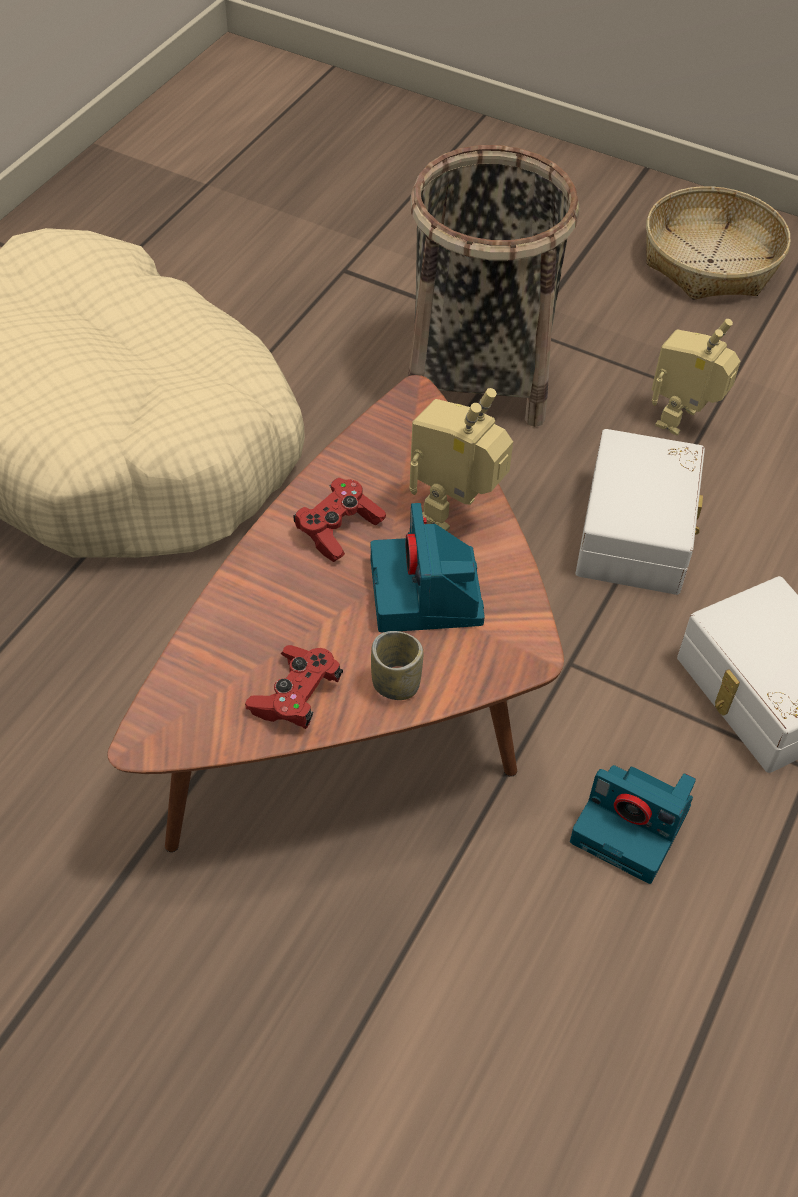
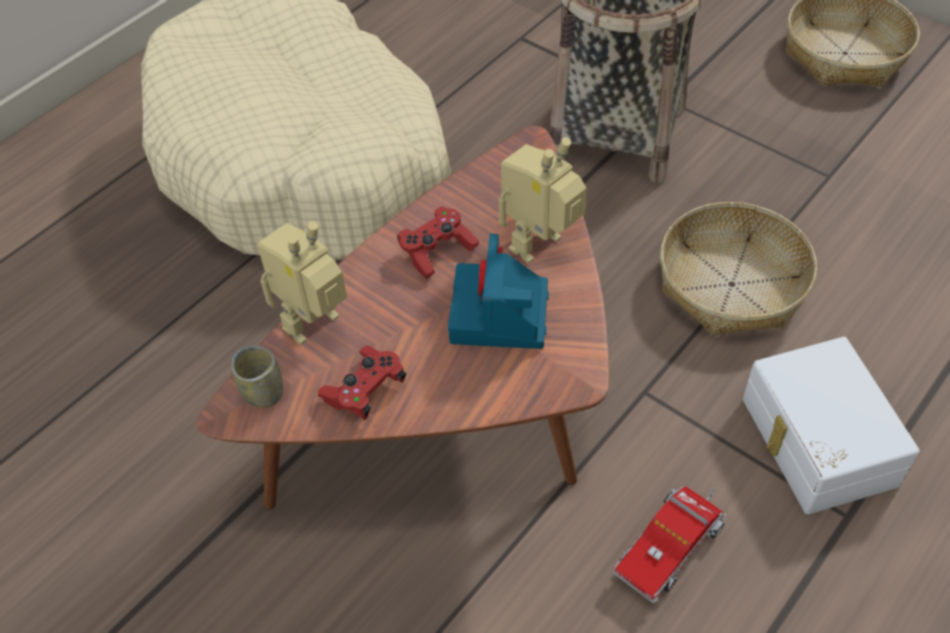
camera: 15 degrees right, 0 degrees up
(396, 684) = (453, 391): cup -> cup (263, 393)
(633, 826) = (671, 544): camera -> toy truck
(639, 532) = (731, 284): white storage box -> basket
(683, 422) = (791, 191): toy robot -> toy robot (317, 328)

